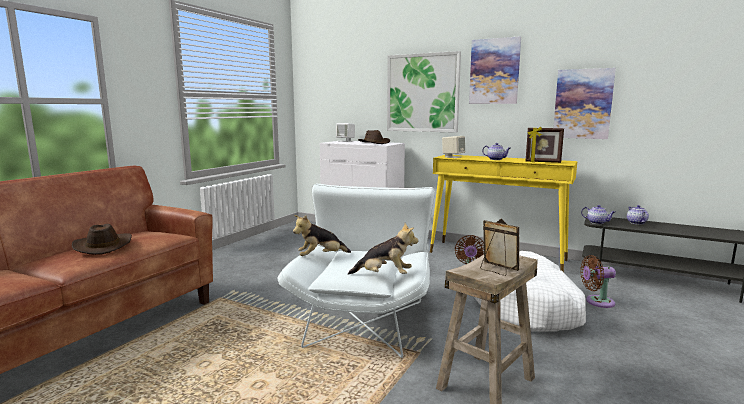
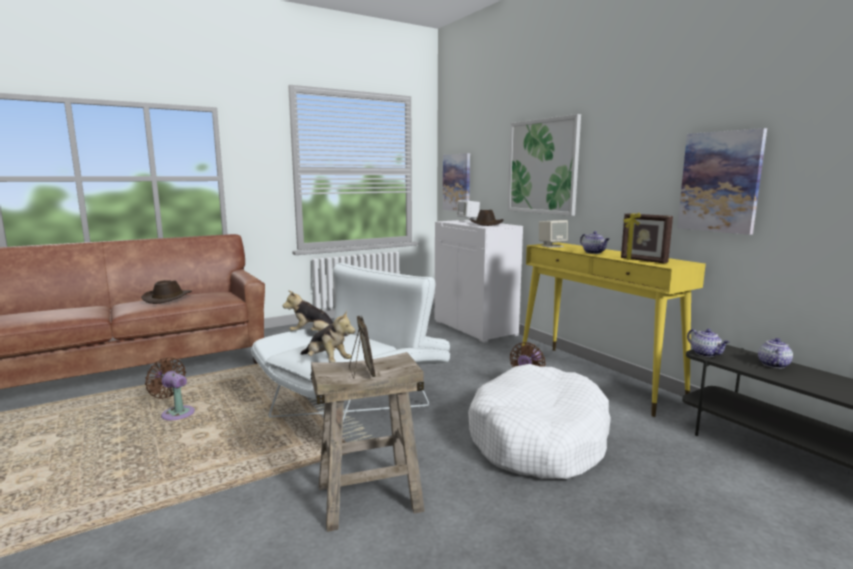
camera: 30 degrees right, 0 degrees up
(494, 71) = (615, 138): picture -> picture (457, 182)
(596, 302) = (643, 460): brown fan -> brown fan (176, 413)

